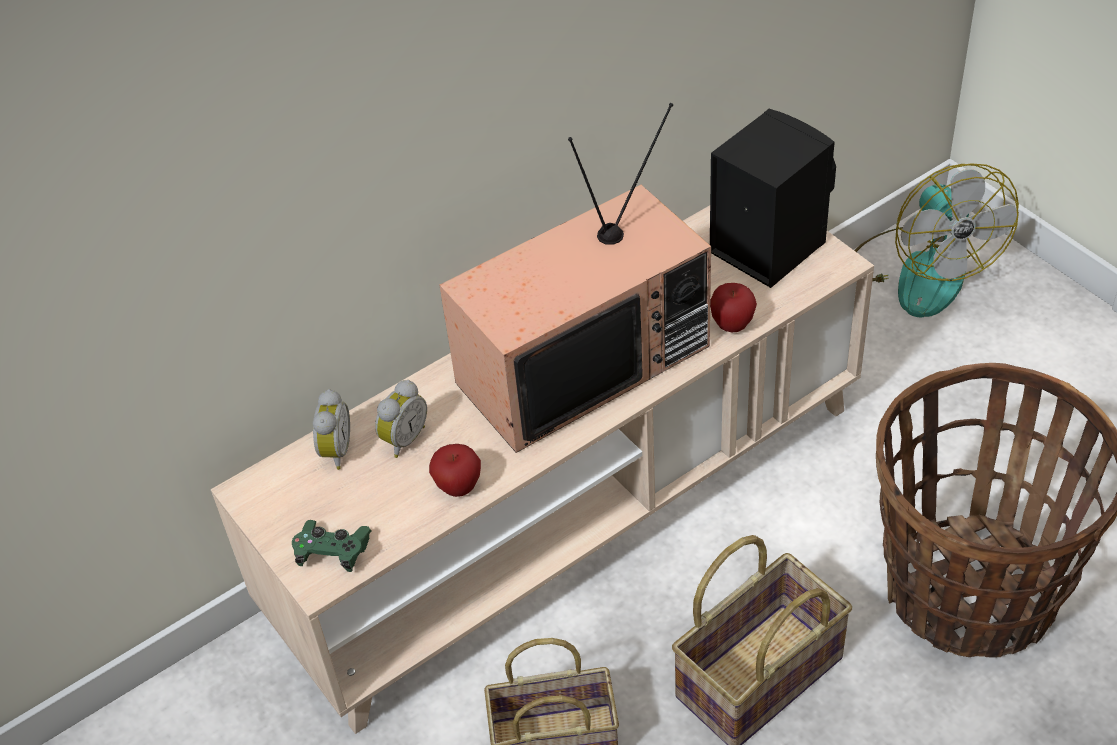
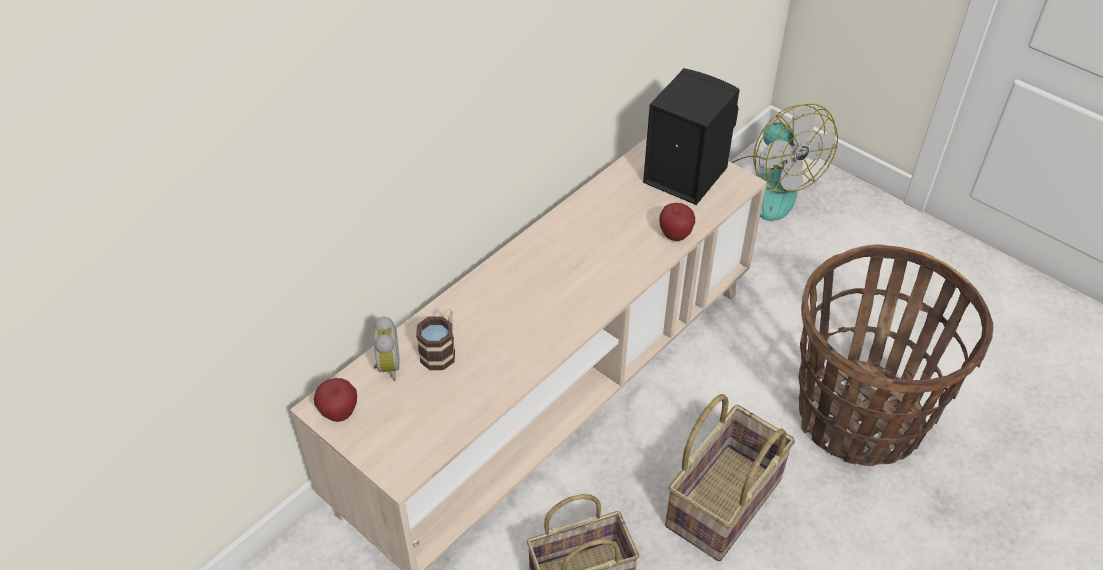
camera: 15 degrees left, 0 degrees up
(333, 552) = (406, 449): green game controller -> none
(403, 439) = (441, 350): alarm clock -> mug
(458, 487) = (496, 383): apple -> apple (339, 413)
(583, 361) = (568, 274): television -> none

